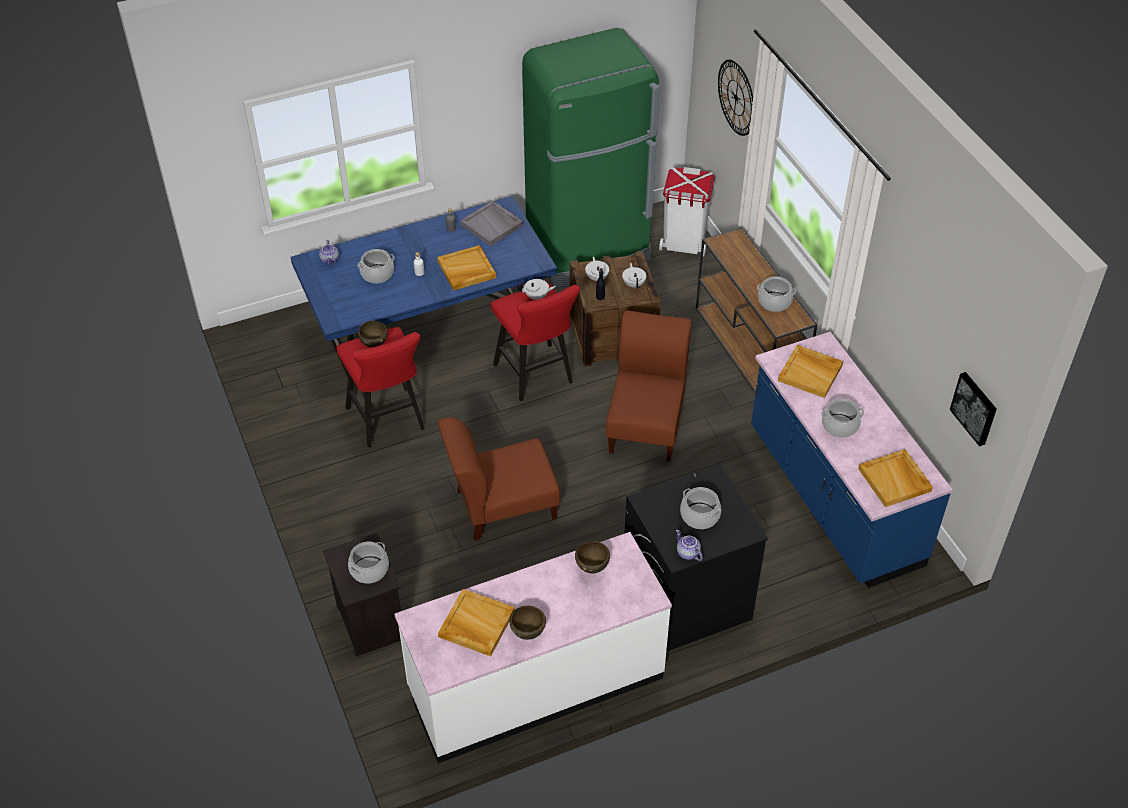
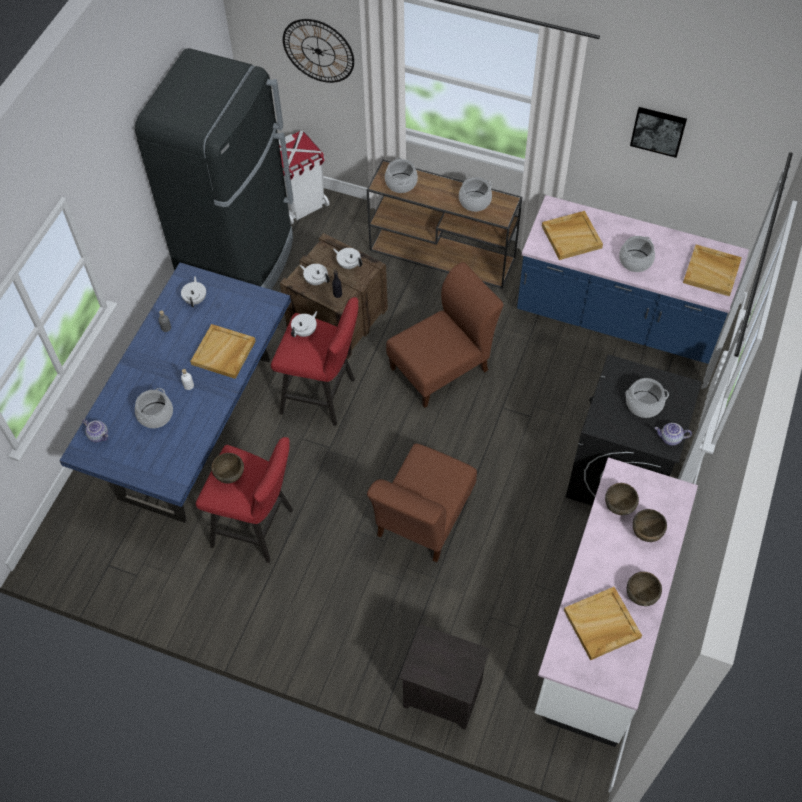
camera: 45 degrees left, 10 degrees up
(369, 569) = (452, 658): cooking pot -> cooking pot (401, 183)
(492, 225) = (196, 299): grey tray -> white teapot
(587, 600) = (646, 533): none -> brown bowl
(589, 252) = (240, 265): green fridge -> black fridge
(646, 423) = (442, 367): brown chair -> brown chair turned 90 degrees clockwise
(975, 408) = (743, 178): picture -> picture (658, 130)

